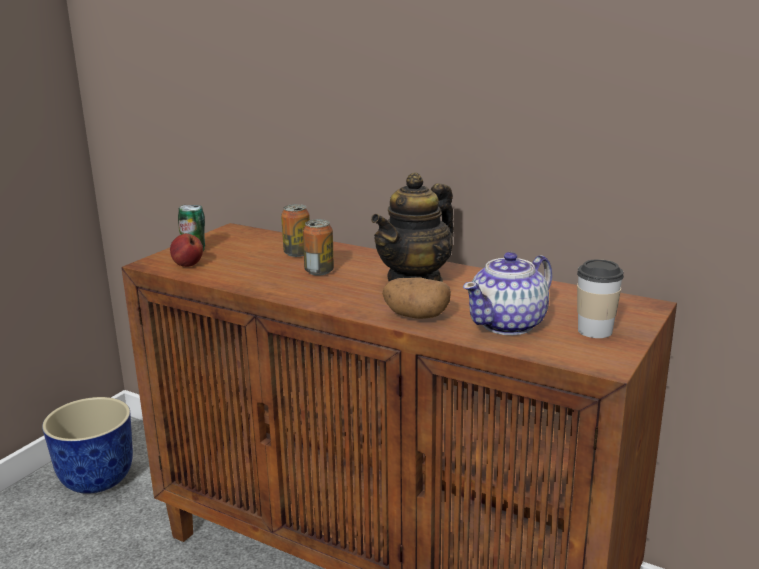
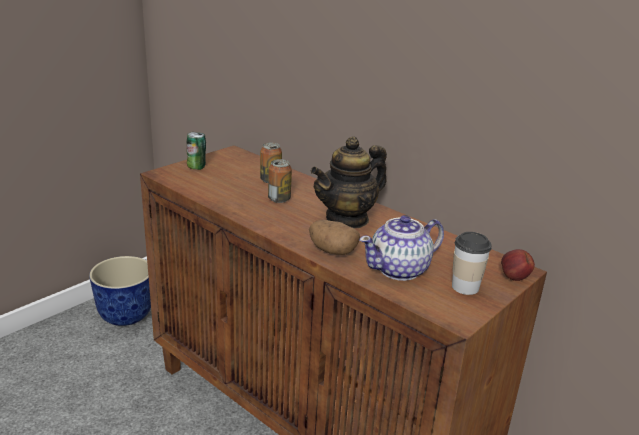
camera: 10 degrees right, 5 degrees up
(187, 265) = (186, 179): apple -> apple (513, 278)

